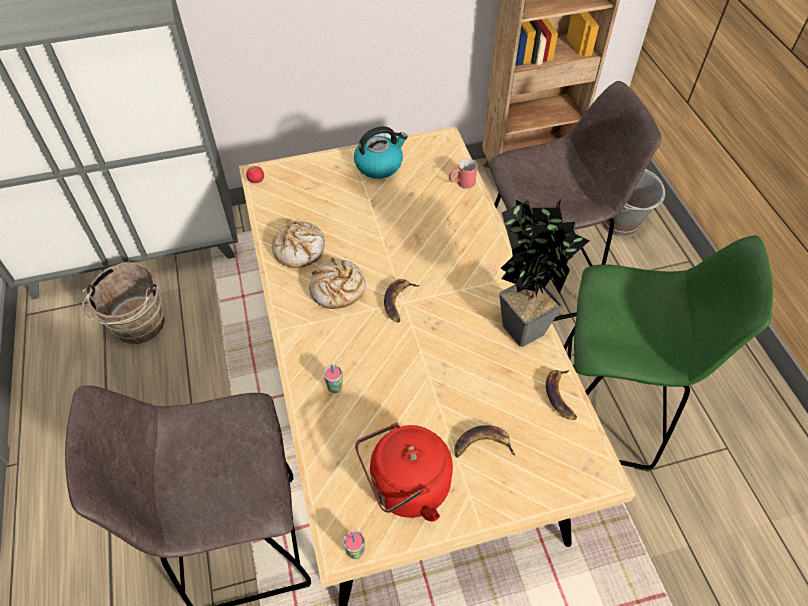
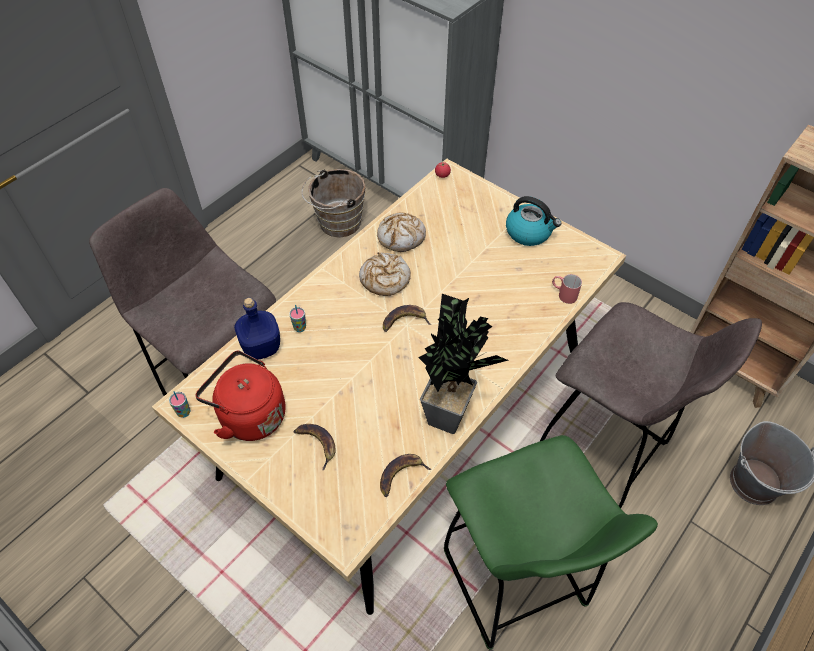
camera: 55 degrees right, 0 degrees up
(330, 434) = (261, 347): none -> blue bottle

